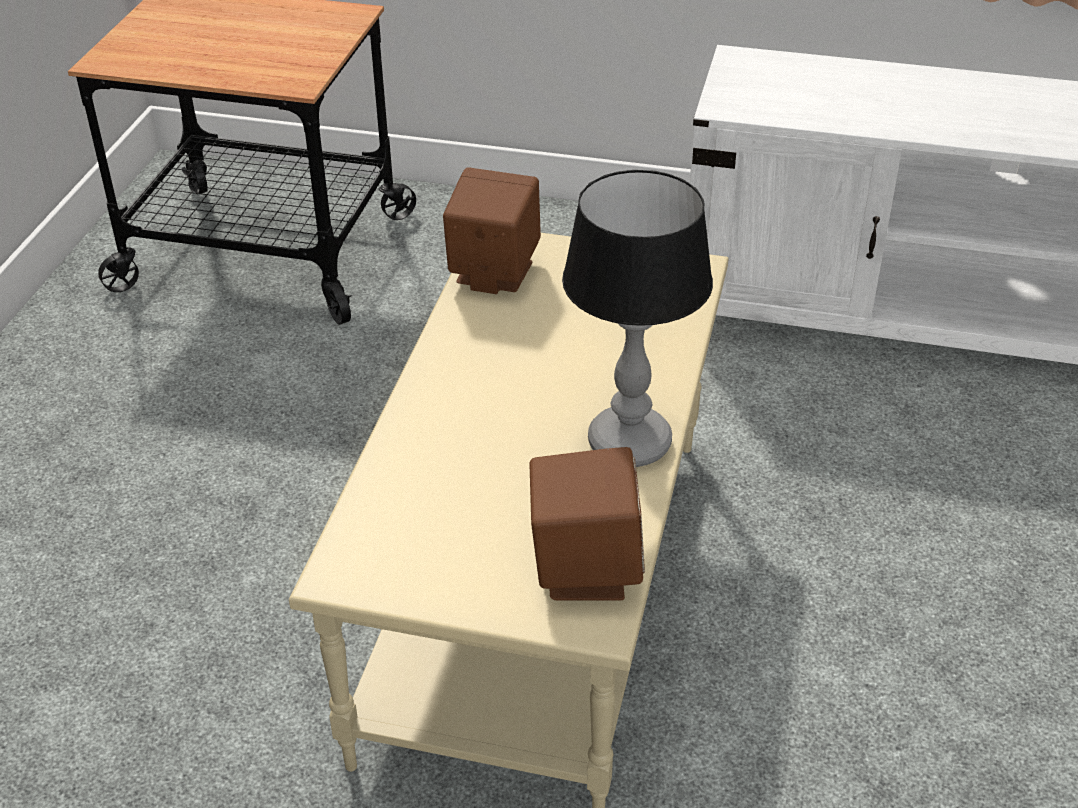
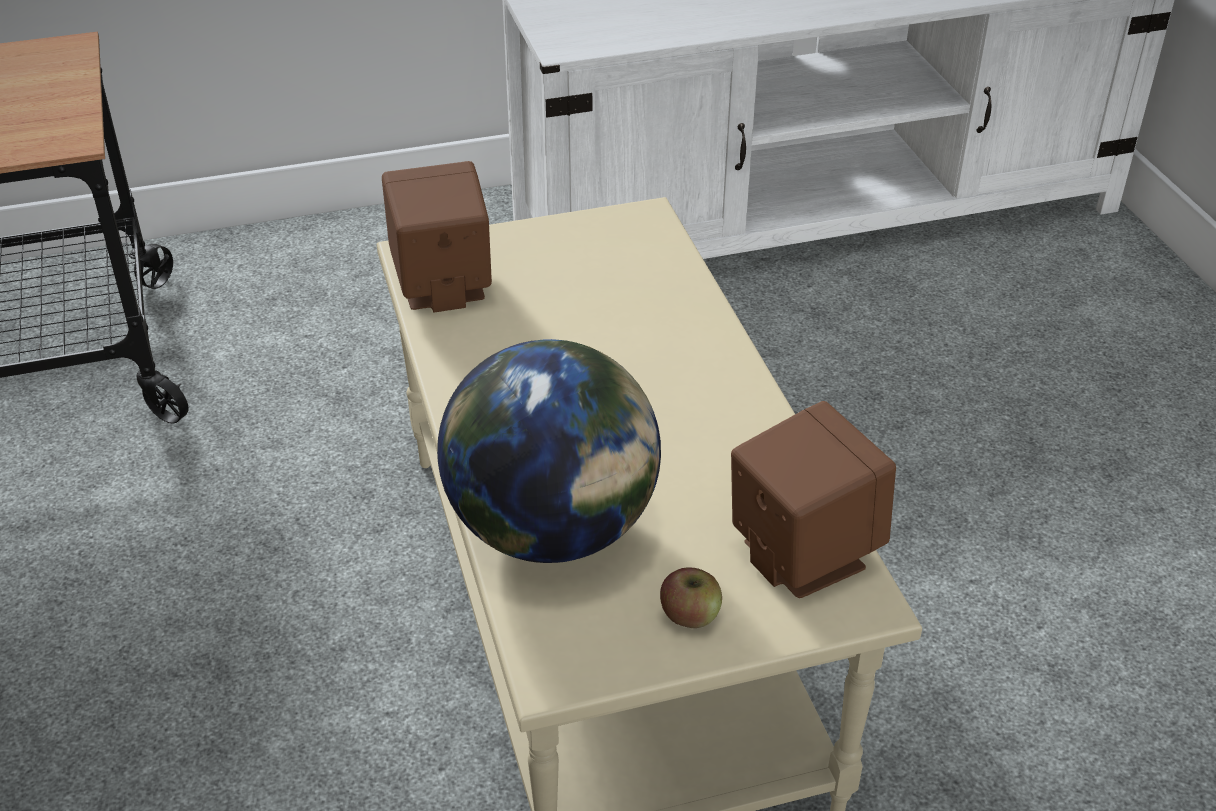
camera: 30 degrees left, 0 degrees up
(420, 478) = (553, 529): none -> globe
(463, 578) = (690, 615): none -> apple
(628, 442) = (732, 410): table lamp -> none

